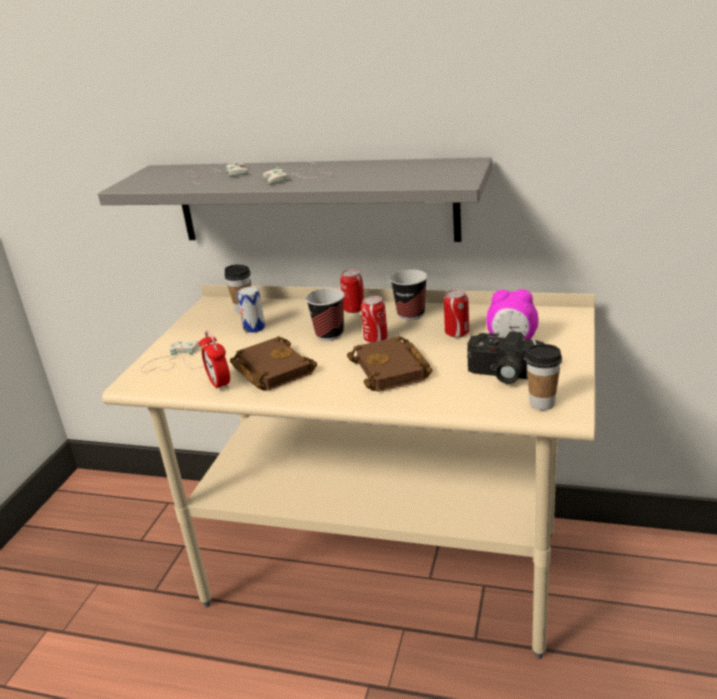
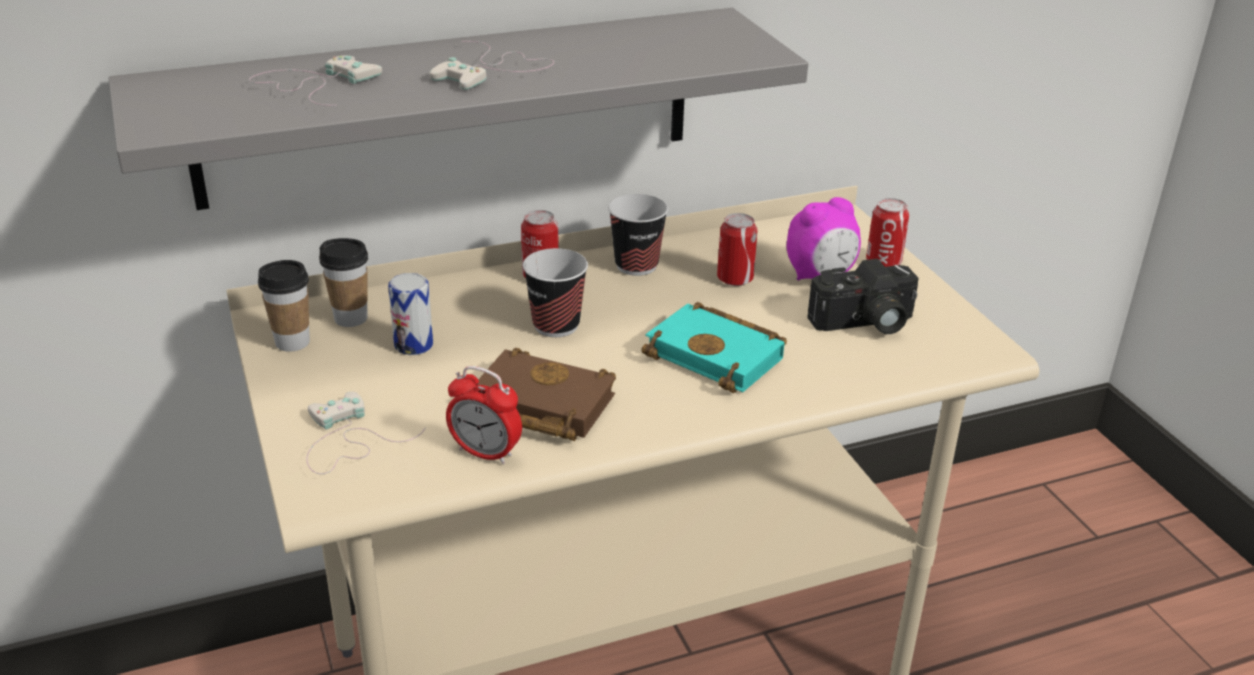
camera: 40 degrees left, 5 degrees up
(375, 339) = (635, 315): can -> can (883, 262)
(393, 370) = (719, 355): brown book -> turquoise book
(542, 403) = (952, 348): cup -> cup (292, 342)

